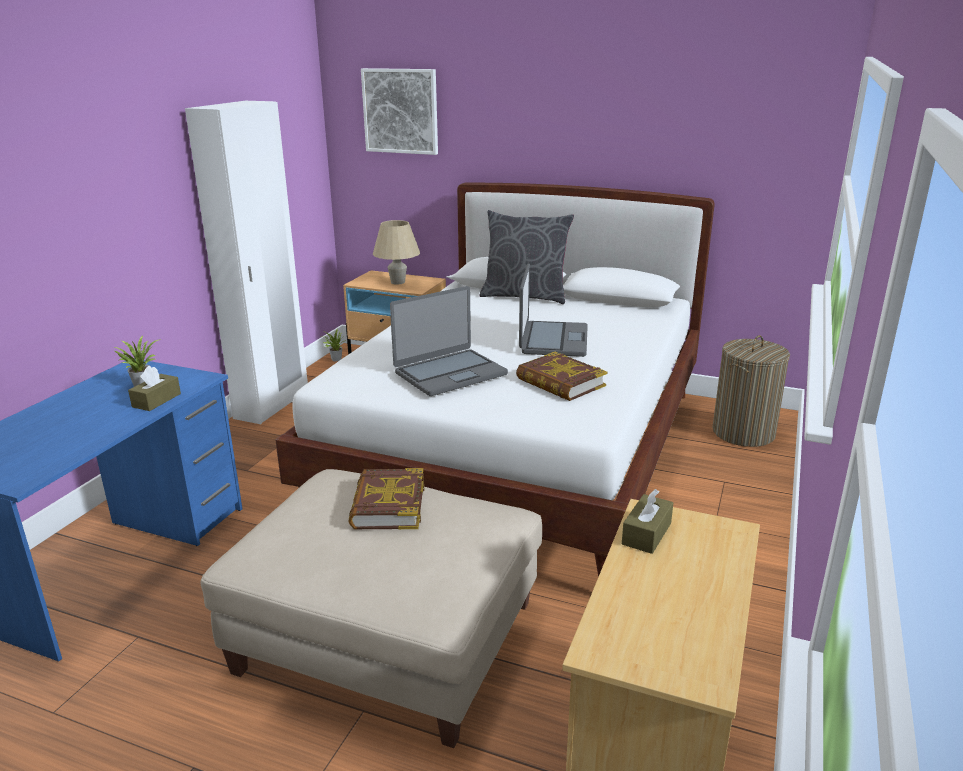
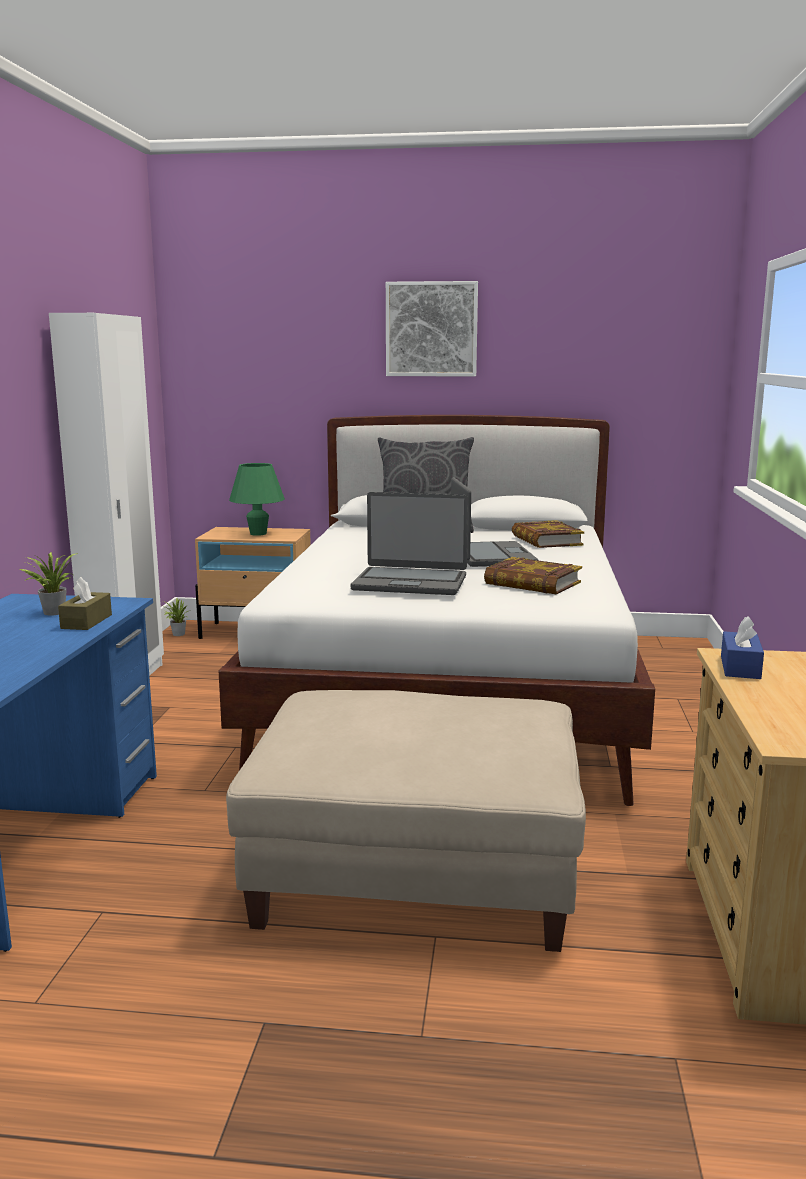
camera: 15 degrees left, 10 degrees down
(388, 505) = (406, 707): book -> book (546, 540)
(398, 282) = (258, 534): beige table lamp -> green table lamp
(401, 111) = (256, 342): picture -> picture (431, 329)
(449, 373) = (410, 583): laptop -> laptop turned 60 degrees clockwise
(646, 533) = (740, 667): brown tissue box -> blue tissue box
(743, 432) = (668, 659): laundry basket -> none

